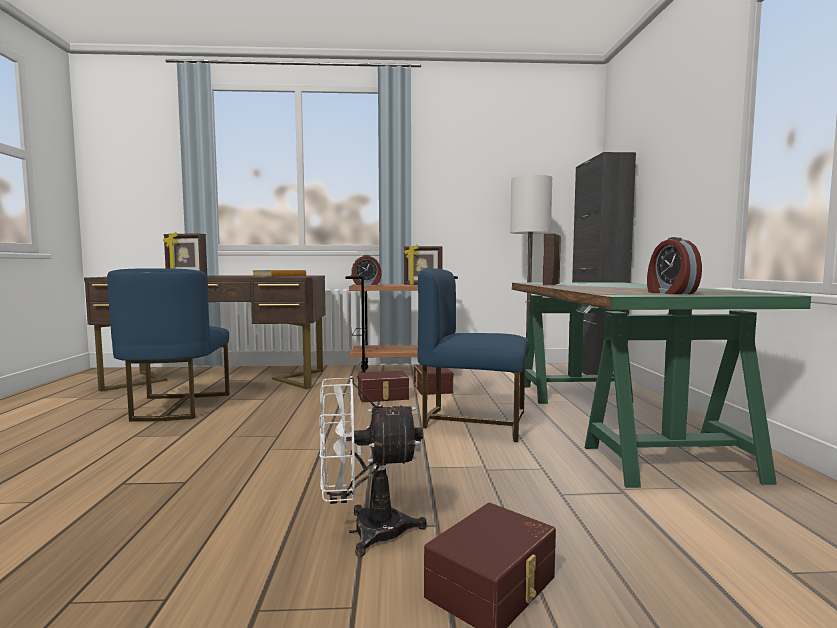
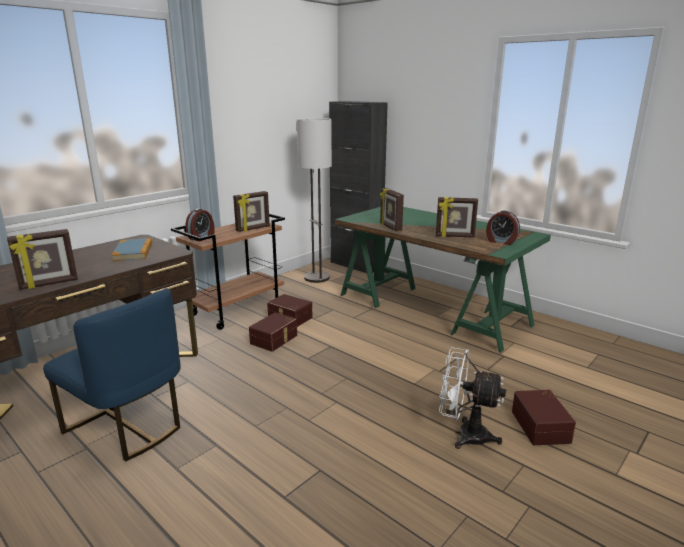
camera: 45 degrees left, 15 degrees up
(365, 532) = (464, 434): white fan -> white fan turned 75 degrees clockwise
(474, 422) = (372, 339): blue chair -> none
(610, 289) = (454, 236): none -> picture frame

